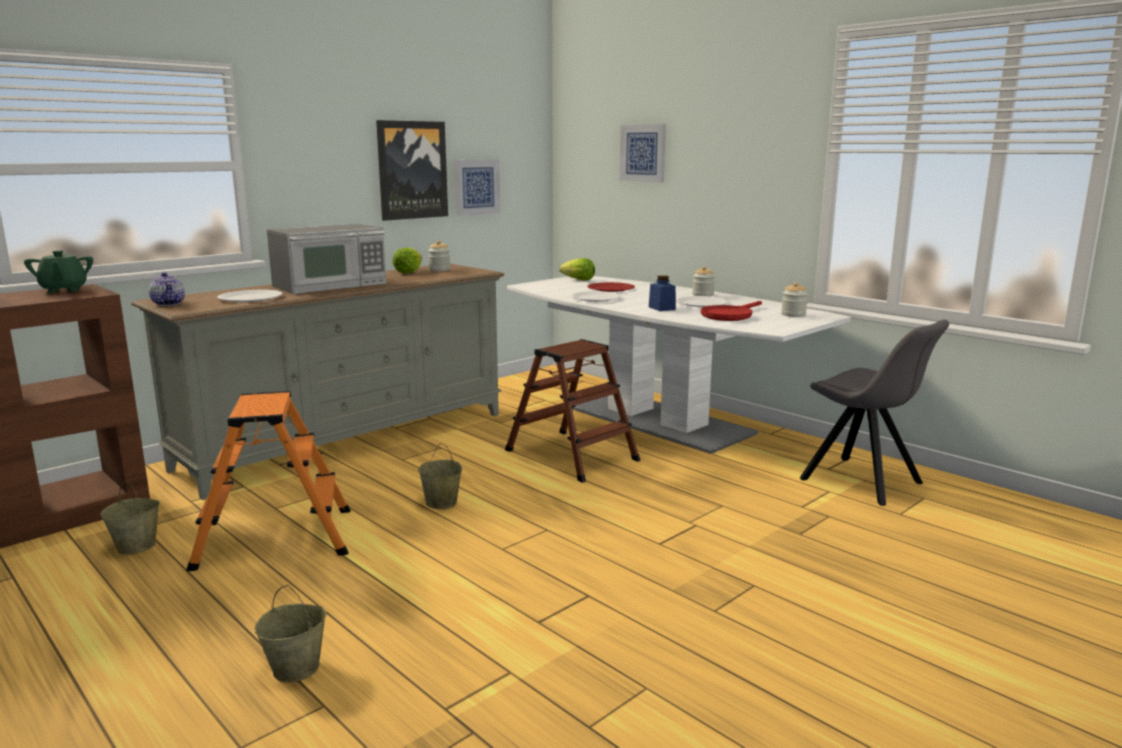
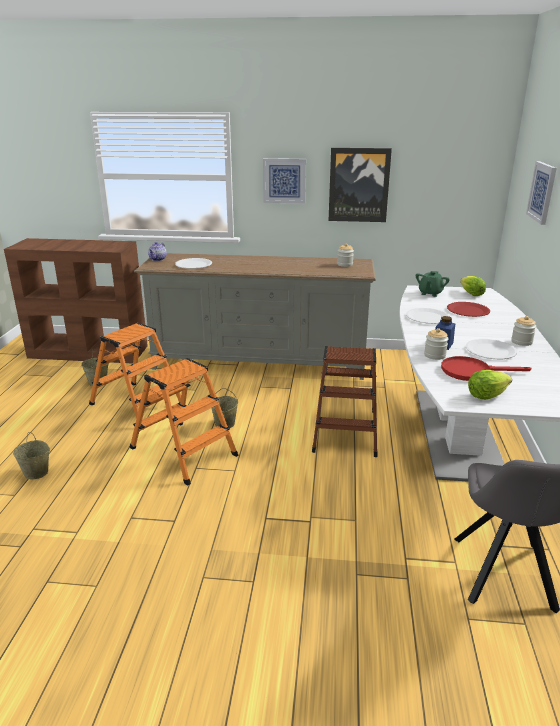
camera: 50 degrees right, 10 degrees up
(63, 290) = (114, 243): green teapot -> green teapot (430, 293)
(331, 285) = (252, 264): microwave -> none
(408, 272) = (321, 262): lettuce -> lettuce (486, 395)
(452, 544) = (183, 451): none -> orange step ladder
(476, 187) = (418, 201): picture -> picture (284, 180)
(793, 315) = (530, 393): jar -> jar (434, 355)

